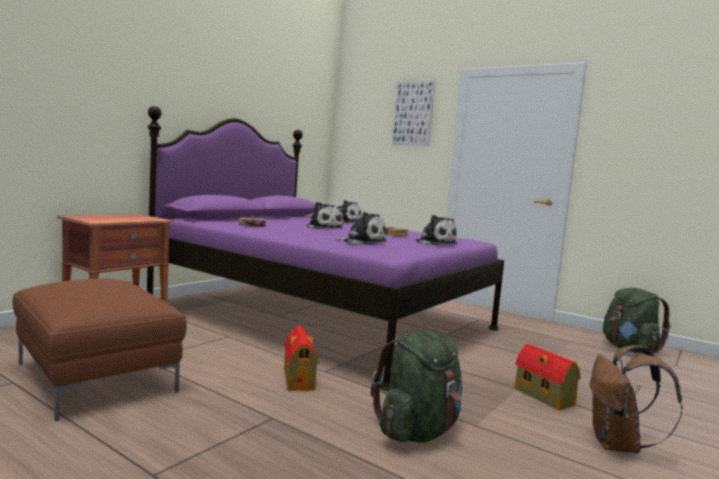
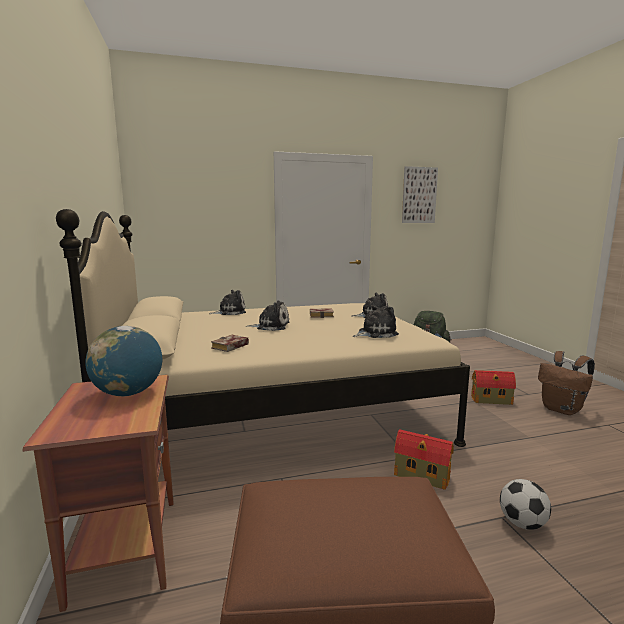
camera: 50 degrees left, 5 degrees up
(134, 218) = (128, 393): none -> globe
(273, 427) = (522, 523): none -> football
(322, 317) = (277, 413): purple bed -> beige bed
(413, 113) = (229, 191): picture -> picture (419, 195)
(417, 431) = (537, 461): green backpack -> none

